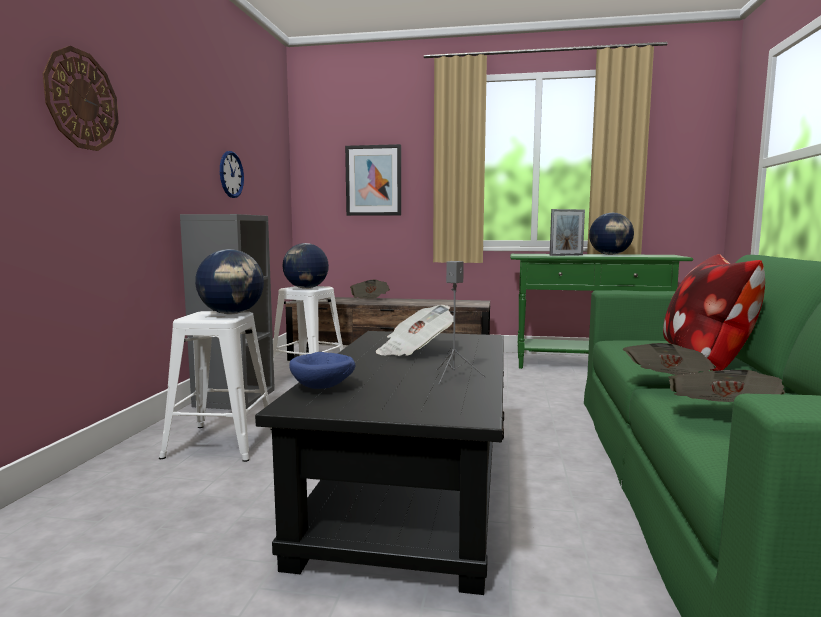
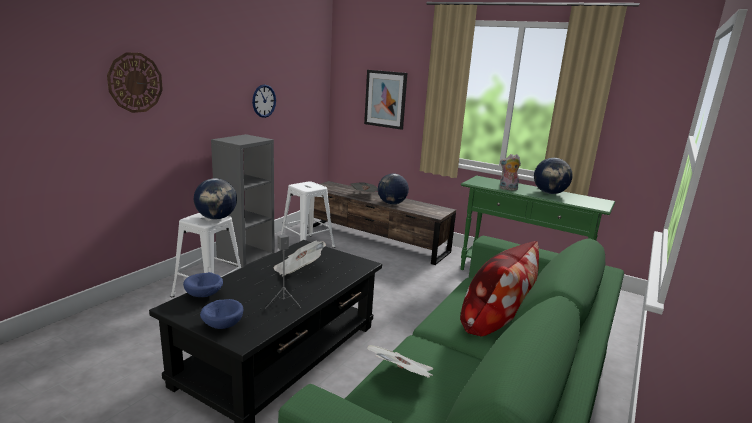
camera: 20 degrees right, 10 degrees up
(306, 288) = (306, 187): globe -> globe (392, 203)
(409, 407) = (223, 324): none -> blue bowl
(566, 255) = (507, 189): picture frame -> plush toy
(668, 383) = (428, 337): newspaper -> none

